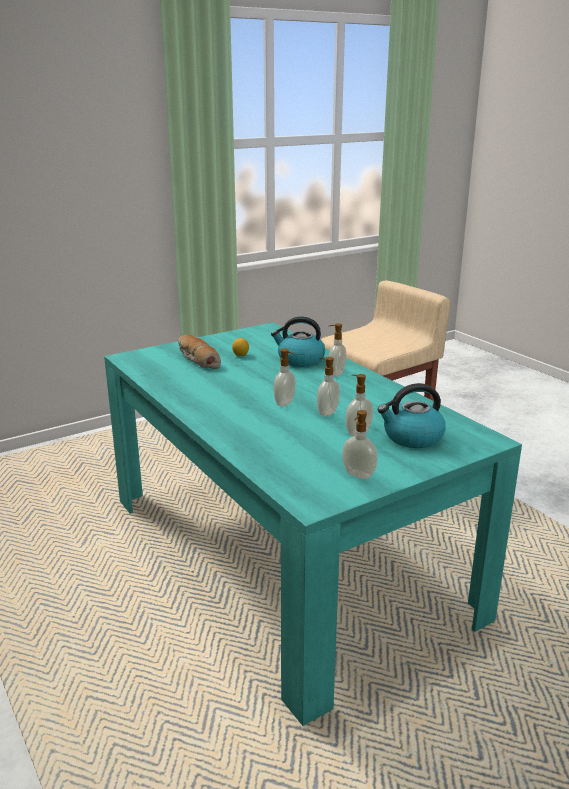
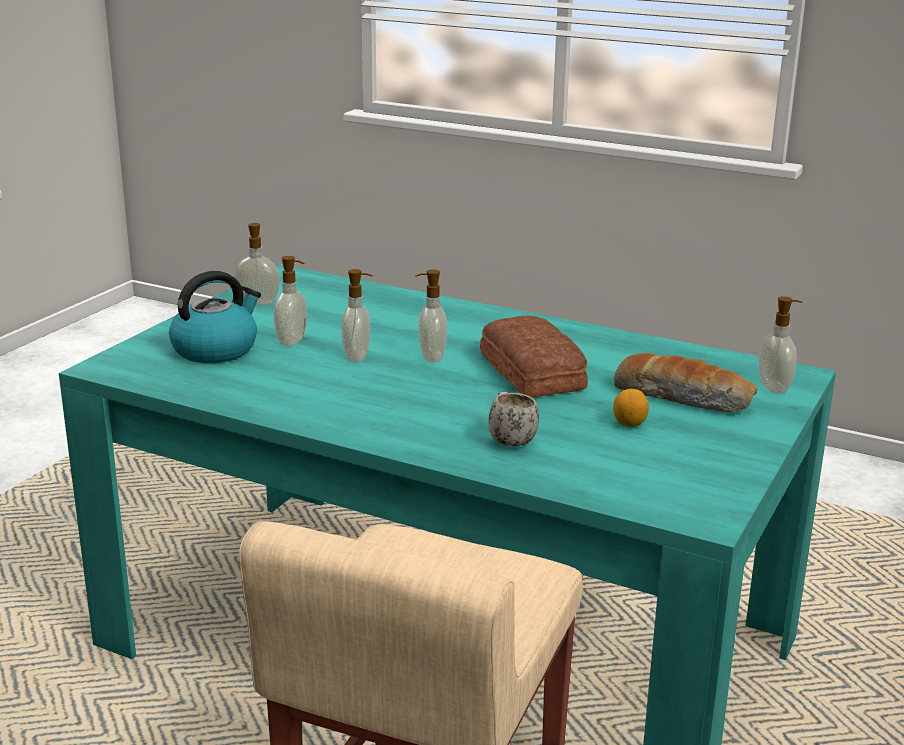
camera: 150 degrees right, 0 degrees up
(243, 384) = (533, 371): none -> bread
(300, 360) = (509, 439): kettle -> white mug
(336, 373) = (411, 424): soap dispenser -> soap dispenser (775, 387)

